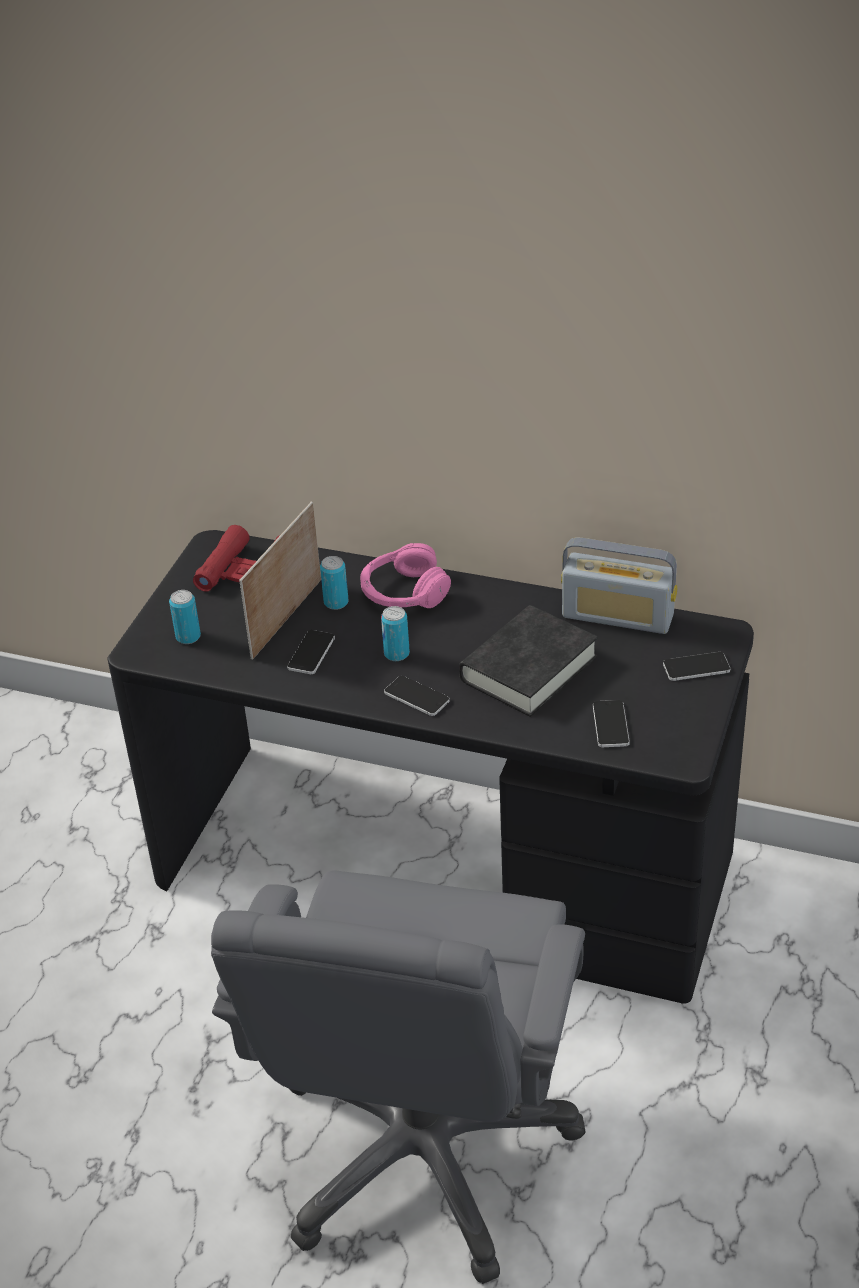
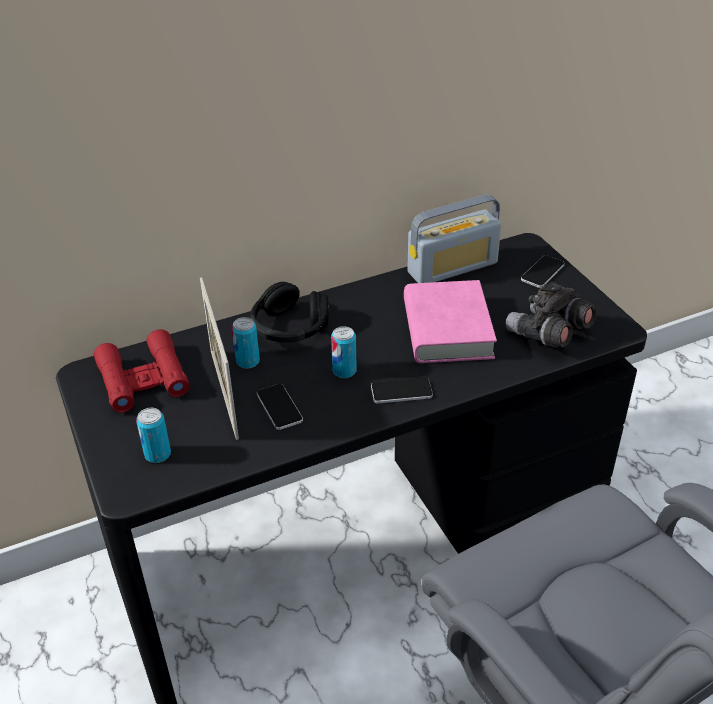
camera: 45 degrees left, 0 degrees up
(403, 592) = (289, 328): pink headphones -> black headphones
(528, 668) = (447, 329): black book -> pink book
(610, 724) = (548, 334): phone -> grey binoculars

